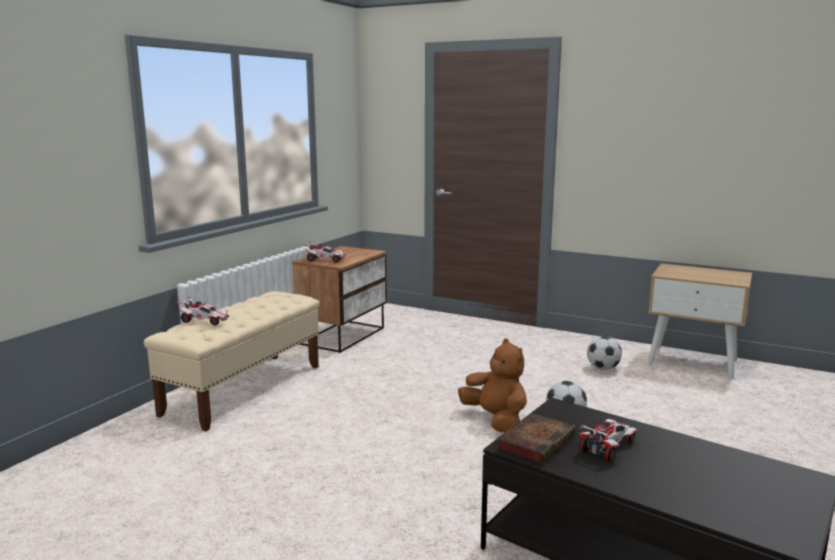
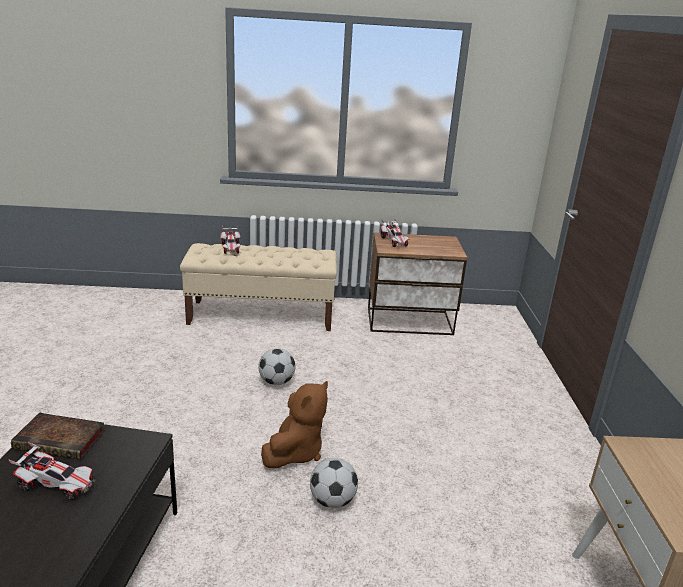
camera: 60 degrees right, 10 degrees up
(603, 368) = (511, 510): football -> football (276, 382)

